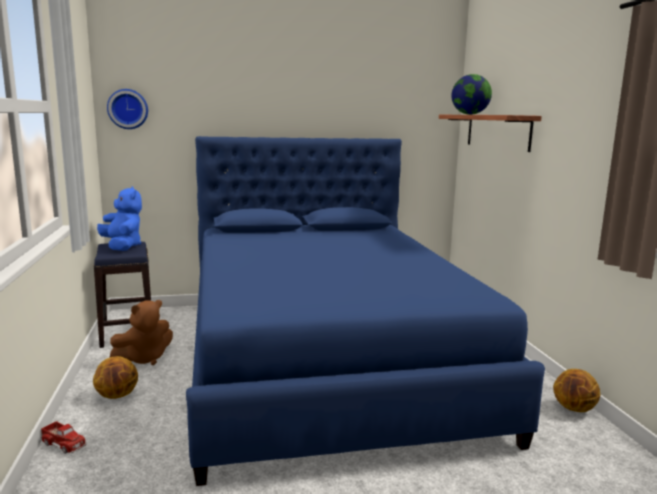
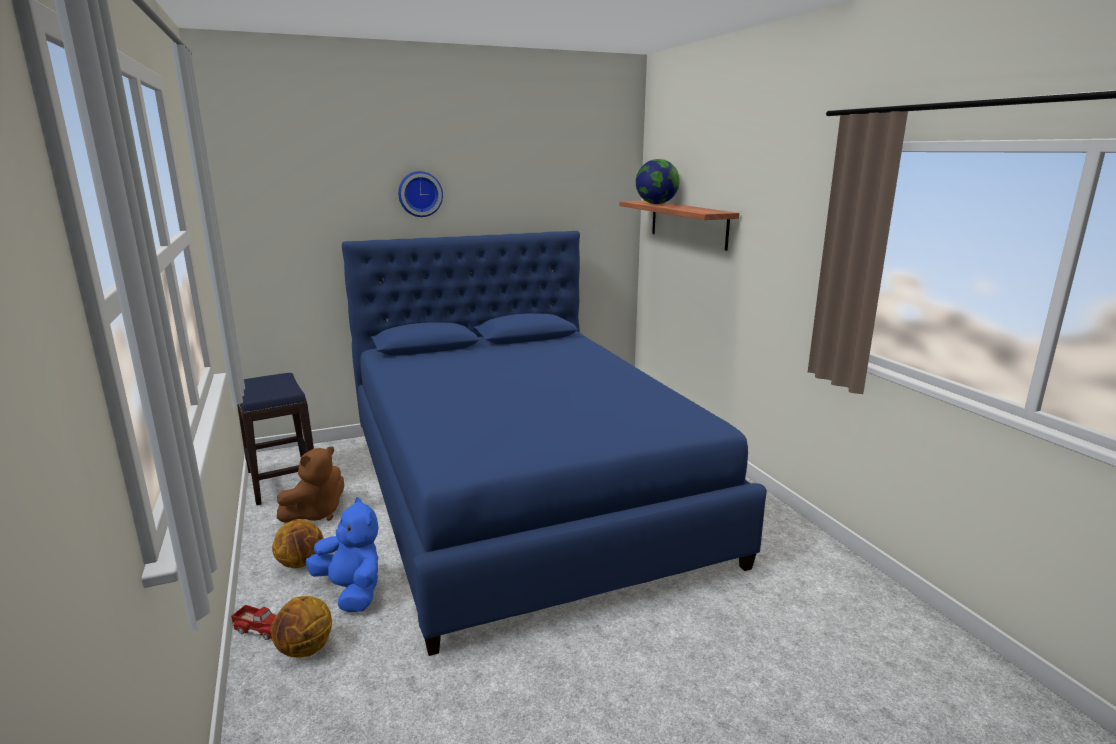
camera: 10 degrees left, 5 degrees up
(122, 246) = (268, 382): blue plush toy -> blue plush toy (351, 591)
(128, 109) = (253, 212): wall clock -> wall clock (420, 194)
(574, 409) = (786, 520): basketball -> basketball (305, 649)

